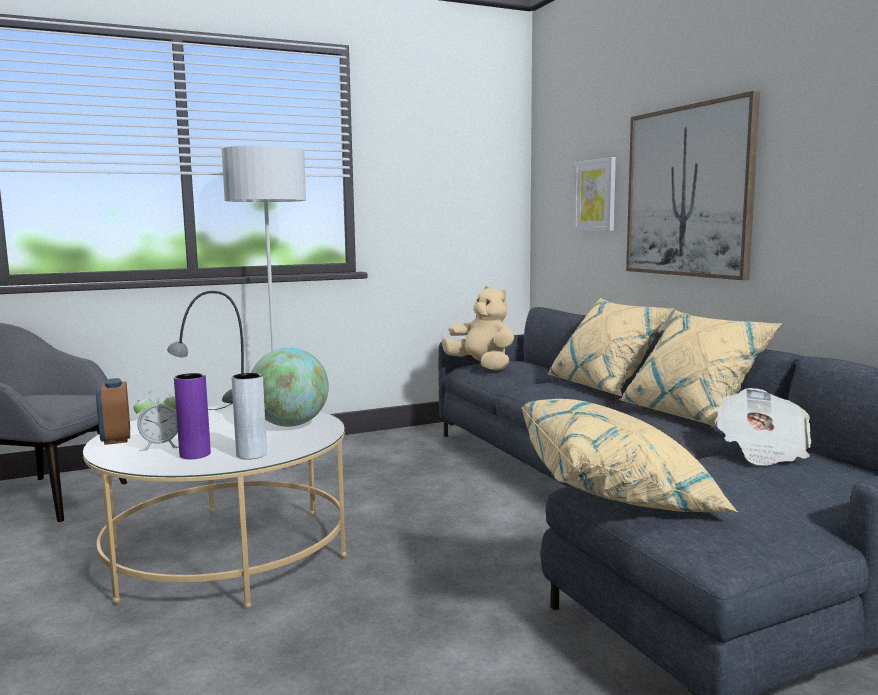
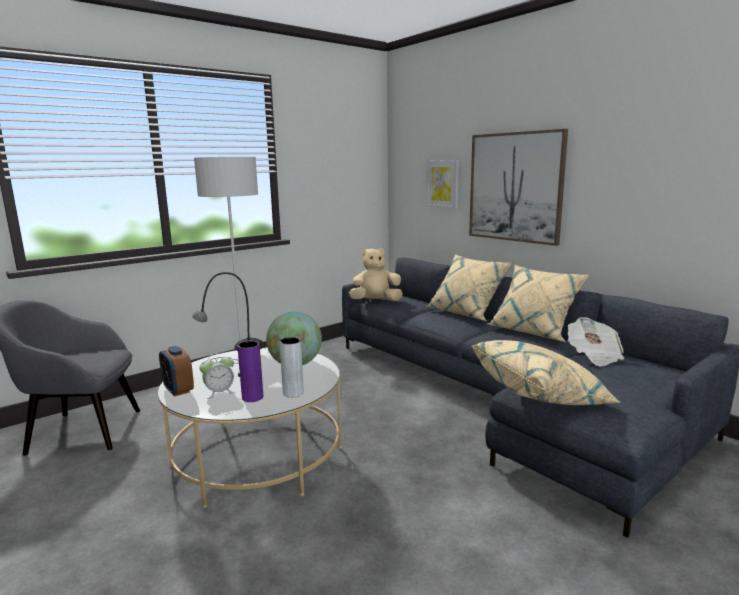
camera: 15 degrees left, 5 degrees up
(482, 366) = (375, 301): beige plush toy -> beige plush toy turned 45 degrees counterclockwise

